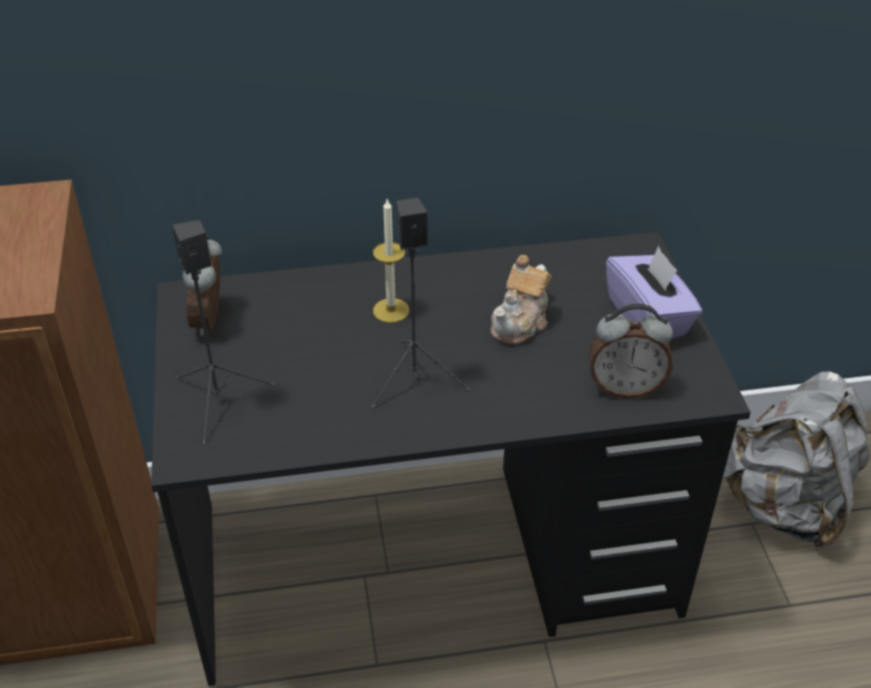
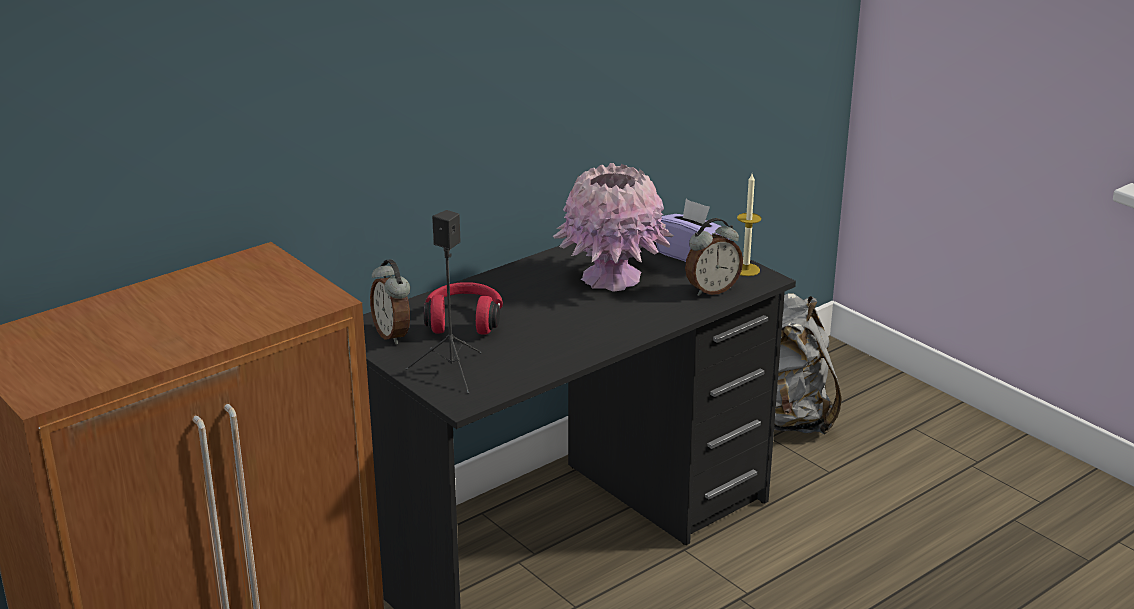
camera: 30 degrees left, 15 degrees down
(300, 328) = (464, 321): none -> red headphones
(391, 310) = (517, 296): candle -> candle (746, 269)
(415, 378) = (574, 323): black speaker -> none
(521, 322) = (612, 278): teapot -> pink vase

